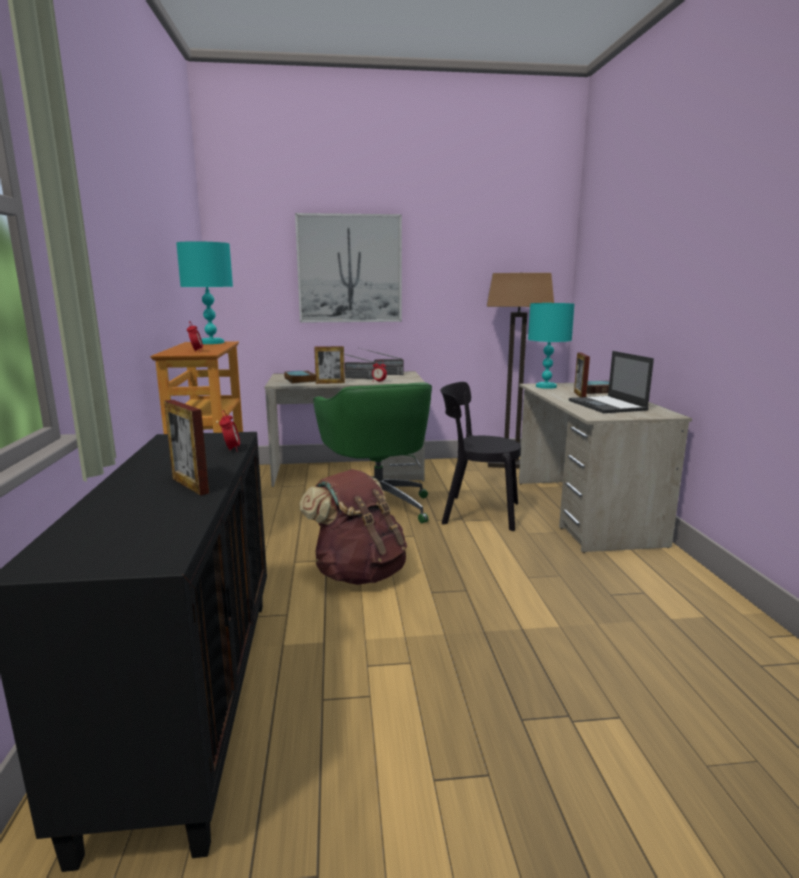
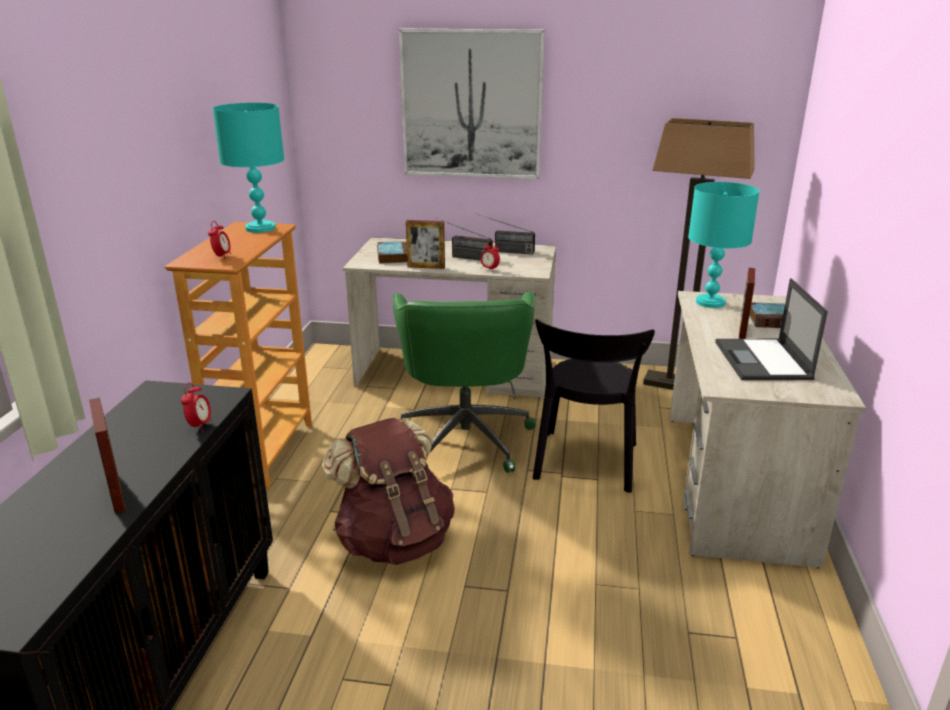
camera: 15 degrees right, 10 degrees up
(476, 512) = (585, 464): black chair -> black chair turned 105 degrees counterclockwise

